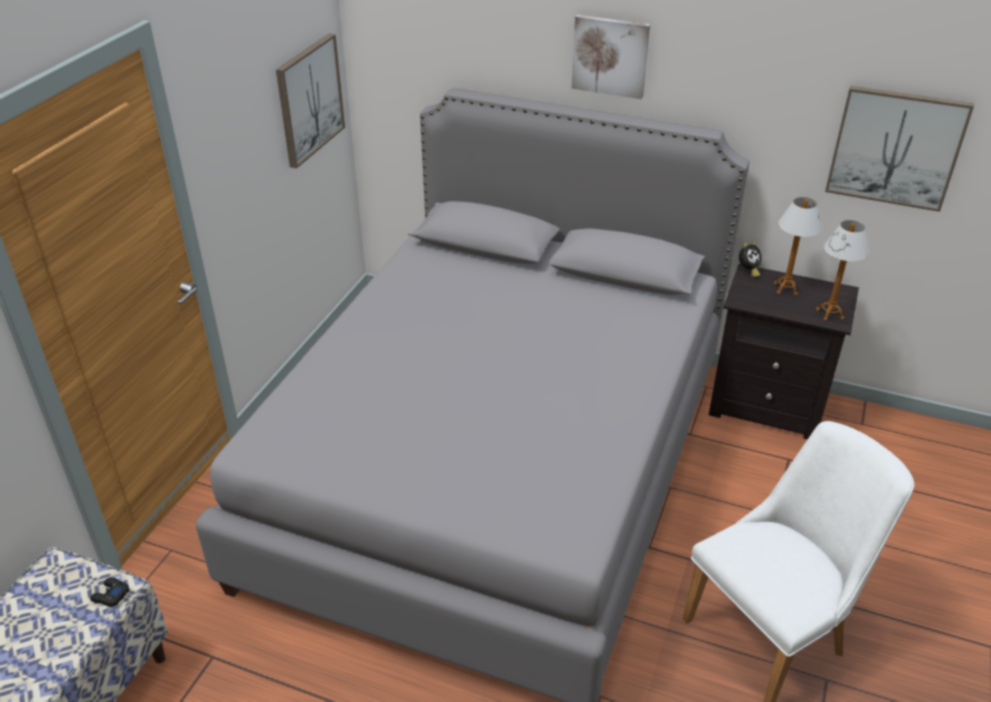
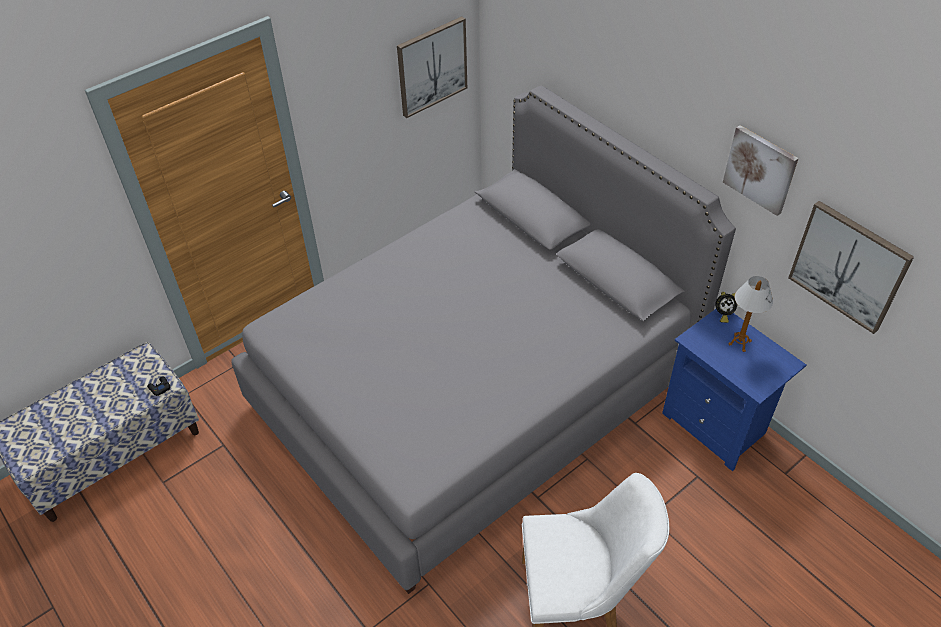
camera: 30 degrees right, 10 degrees up
(610, 56) = (649, 104): picture -> picture (760, 169)
(767, 406) = (717, 425): black nightstand -> blue nightstand
(829, 314) = (756, 380): table lamp -> none

